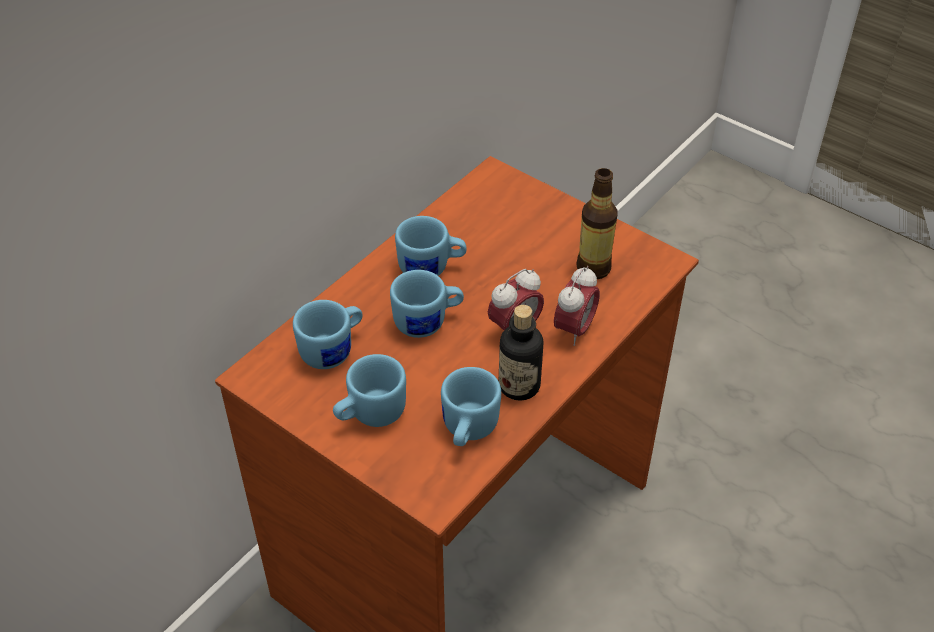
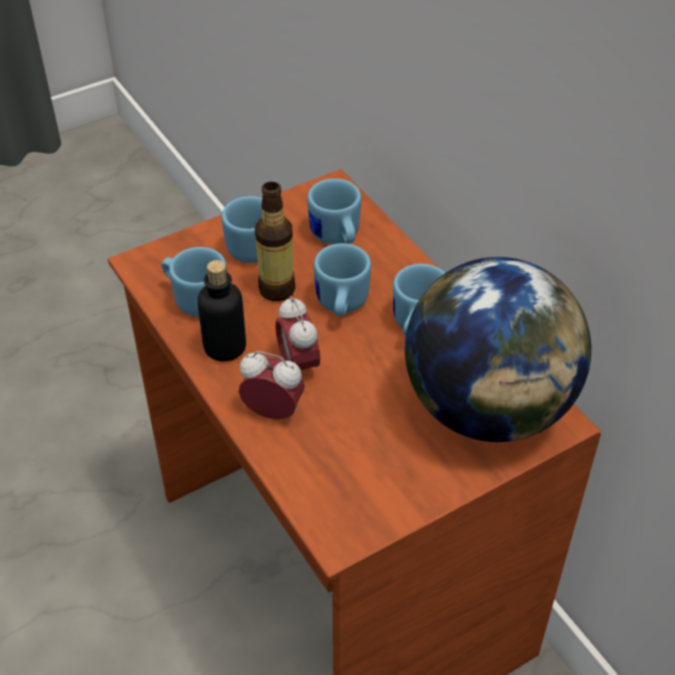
camera: 110 degrees right, 0 degrees up
(501, 211) = (487, 409): none -> globe
(574, 330) = (273, 412): alarm clock -> alarm clock turned 150 degrees clockwise
(593, 268) = (357, 461): bottle -> bottle (277, 289)

